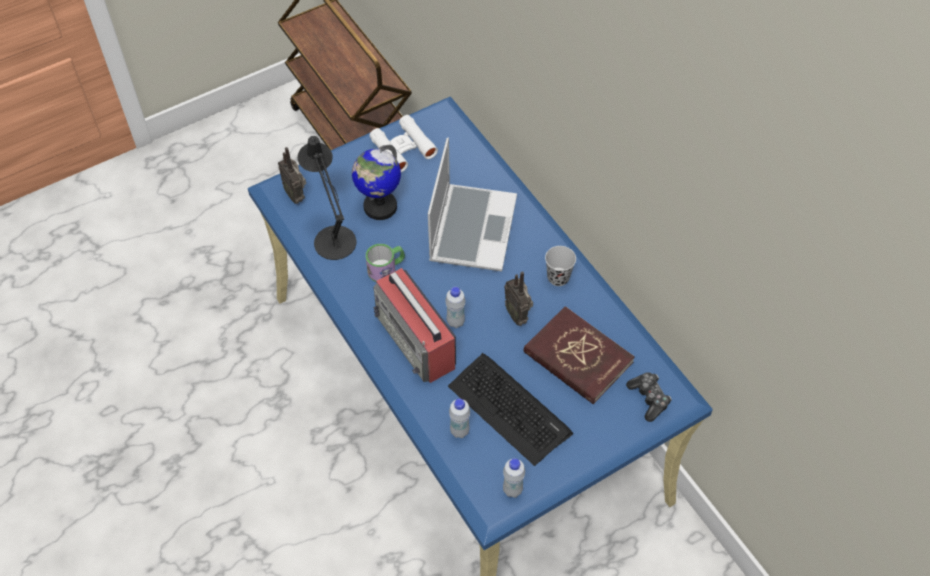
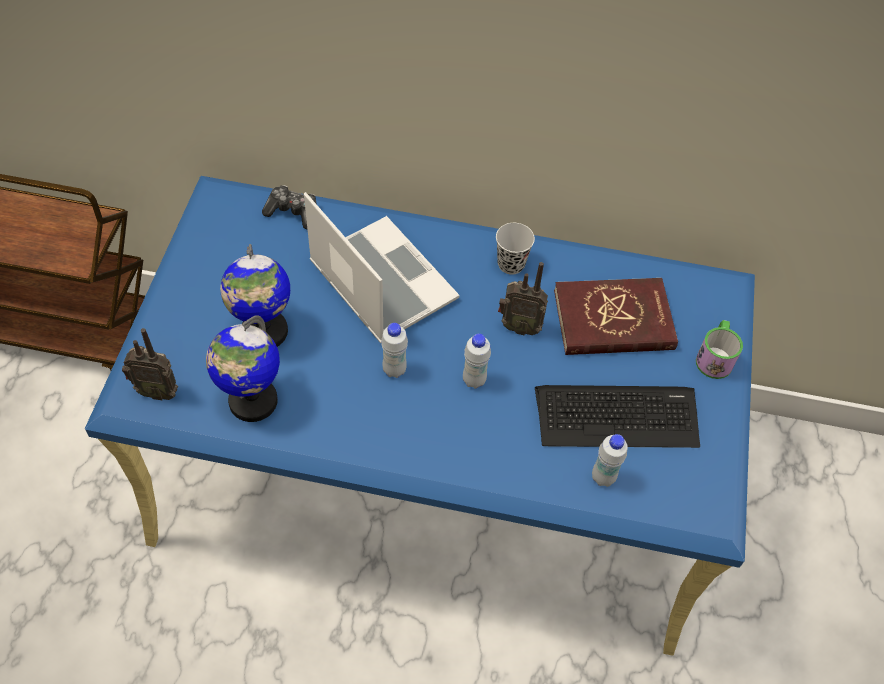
camera: 50 degrees left, 0 degrees up
(333, 237) = (252, 401): black table lamp -> globe
(386, 269) = (346, 386): mug -> mug (715, 357)
(403, 148) = (218, 257): white binoculars -> none
(416, 342) = (462, 431): radio -> none
(512, 490) = (709, 486): white bottle -> white bottle (394, 370)
(649, 398) = (707, 306): game controller -> game controller (293, 212)

